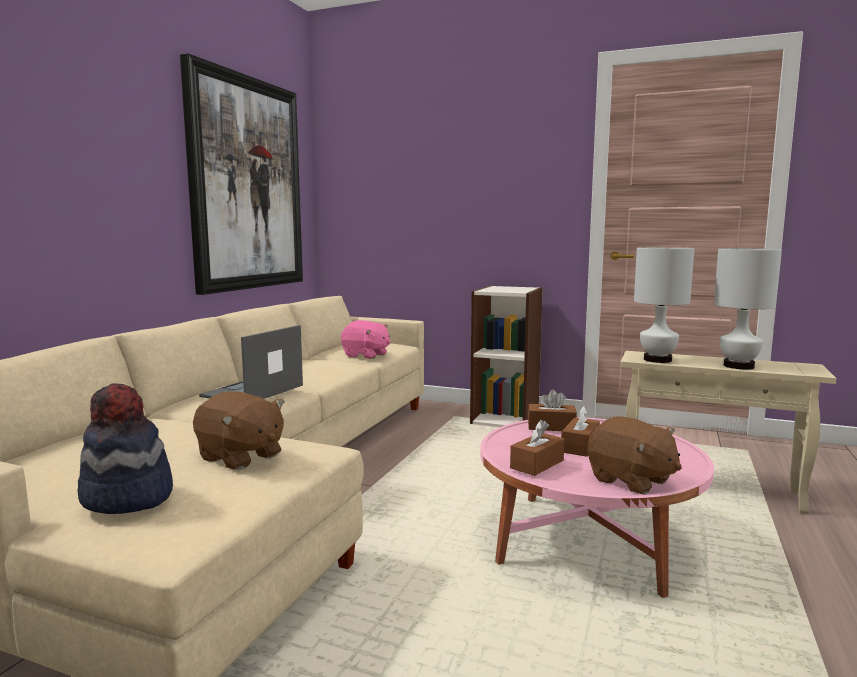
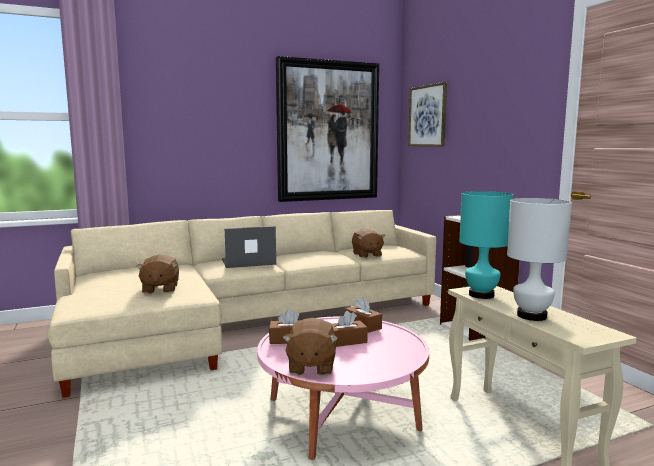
camera: 45 degrees right, 0 degrees up
(127, 498) = (94, 292): hat -> none
(366, 355) = (367, 255): pink plush toy -> brown plush toy
(372, 171) = (427, 116): none -> picture
(657, 360) = (481, 295): white table lamp -> turquoise table lamp

